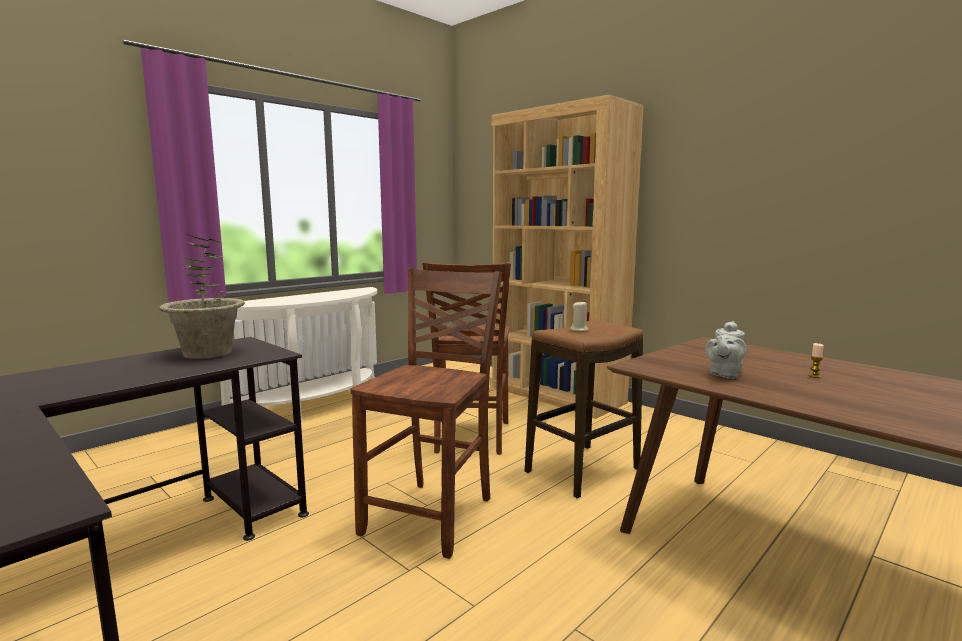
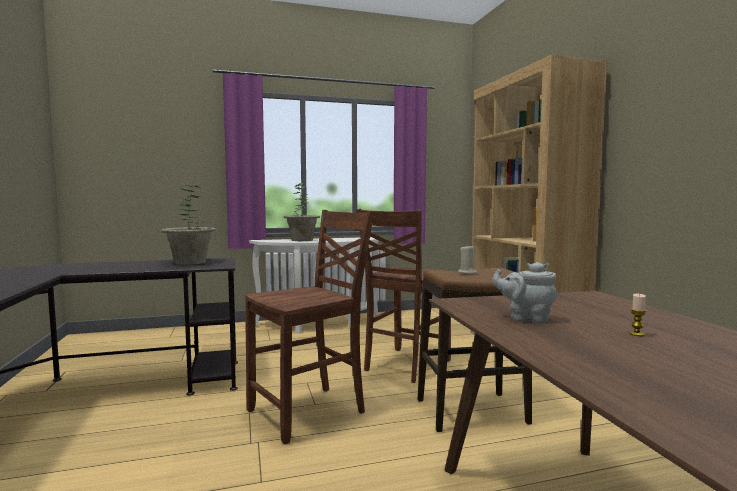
camera: 30 degrees right, 5 degrees down
(288, 300) = (302, 240): none -> potted plant
(724, 374) = (526, 318): grey teapot -> grey teapot turned 45 degrees clockwise

